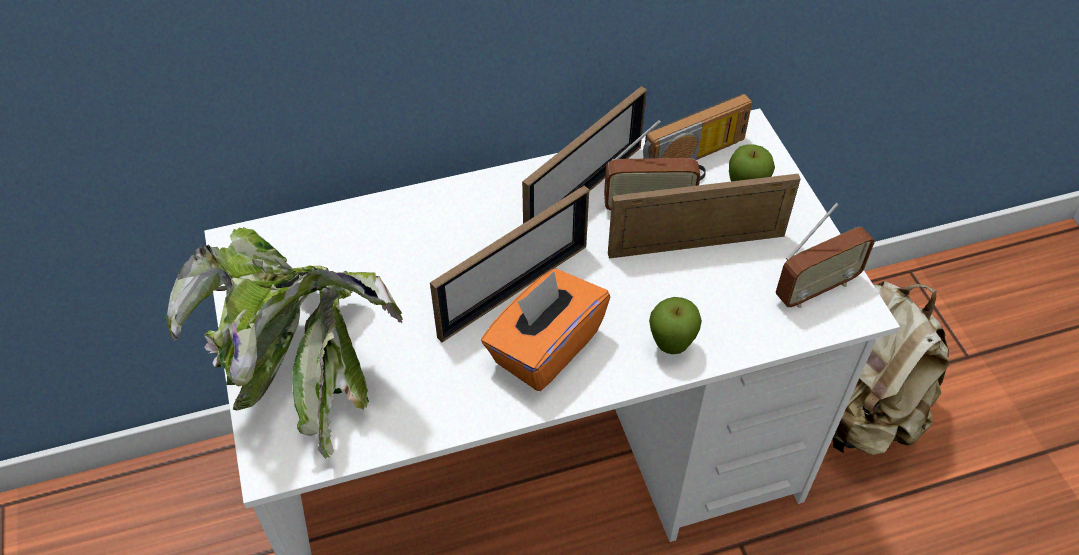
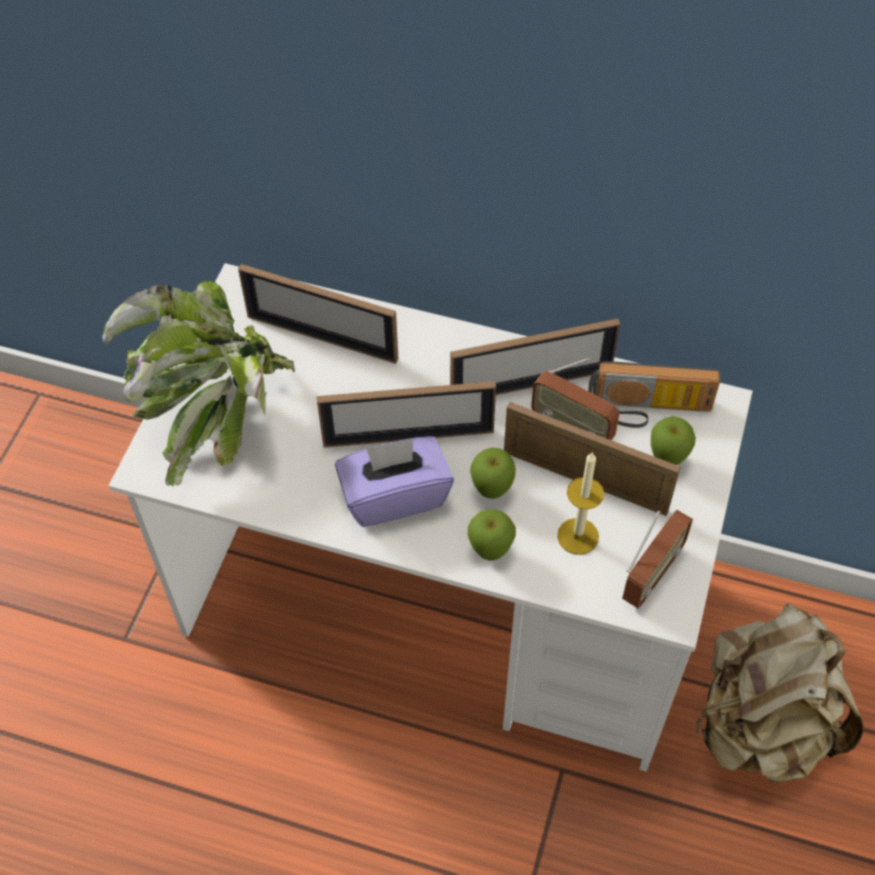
camera: 35 degrees right, 5 degrees up
(359, 247) = (322, 337): none -> picture frame
(545, 347) = (394, 495): orange tissue box -> purple tissue box
(627, 295) = (492, 491): none -> apple
(731, 292) = (578, 536): none -> candle
(816, 289) = (651, 575): radio -> radio turned 60 degrees counterclockwise

